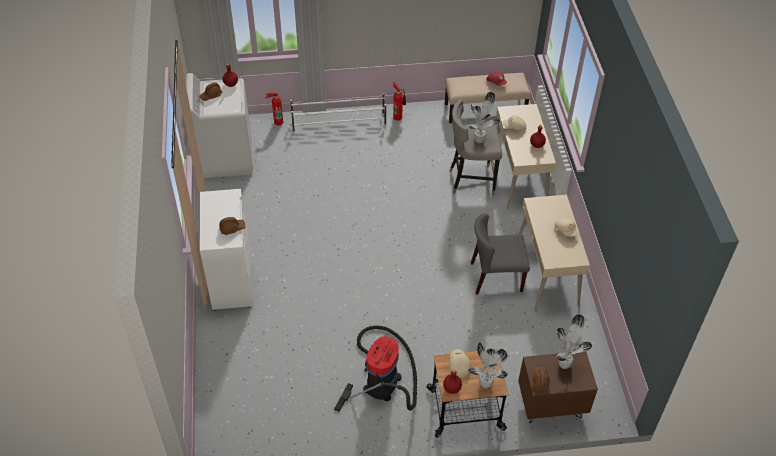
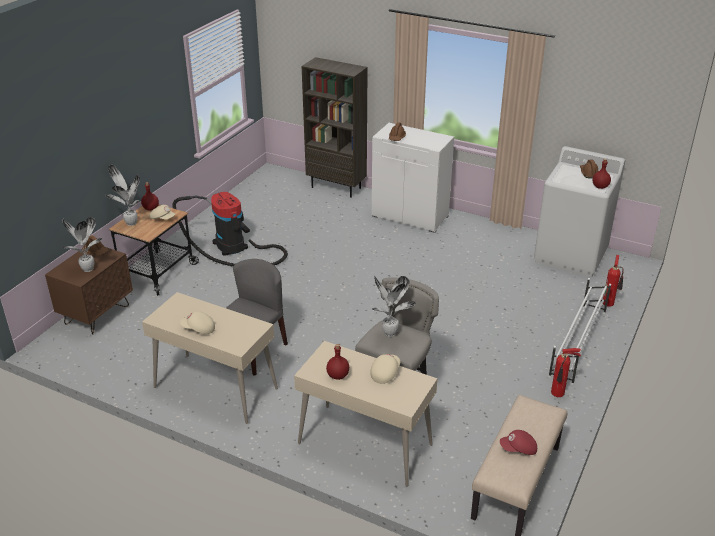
camera: 125 degrees right, 15 degrees down
(212, 365) = (337, 187): none -> brown bookcase

